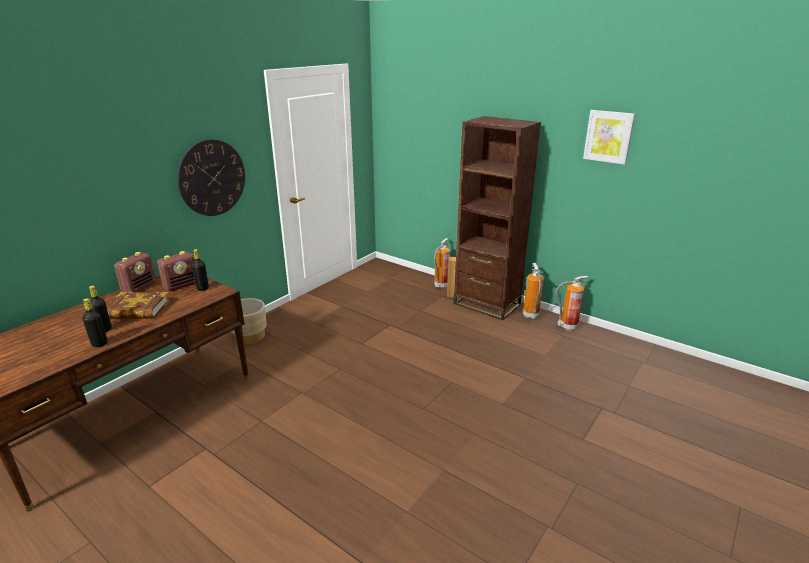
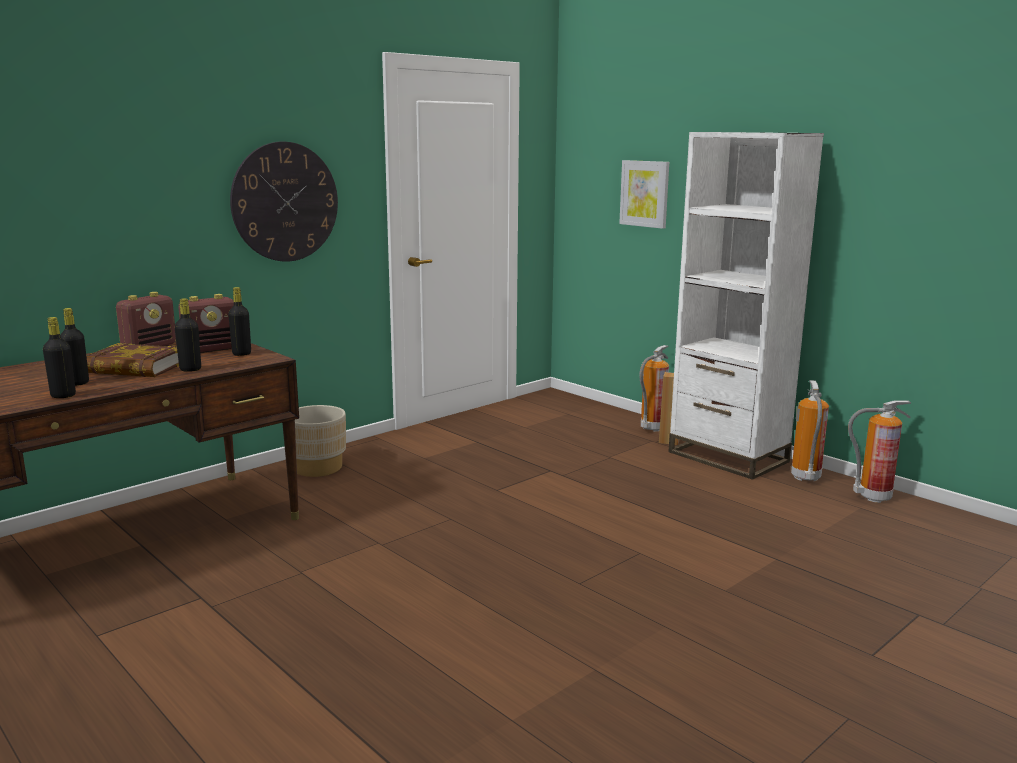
camera: 10 degrees right, 10 degrees down
(175, 308) = (190, 369): none -> black bottle
(486, 304) = (728, 457): brown bookcase -> white bookcase
(608, 136) = (941, 149): picture -> picture (645, 193)

